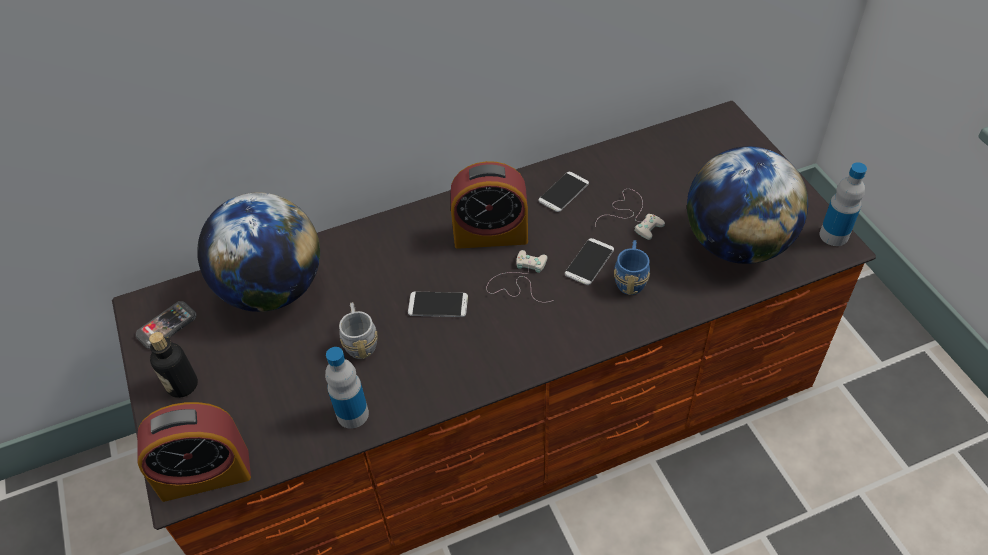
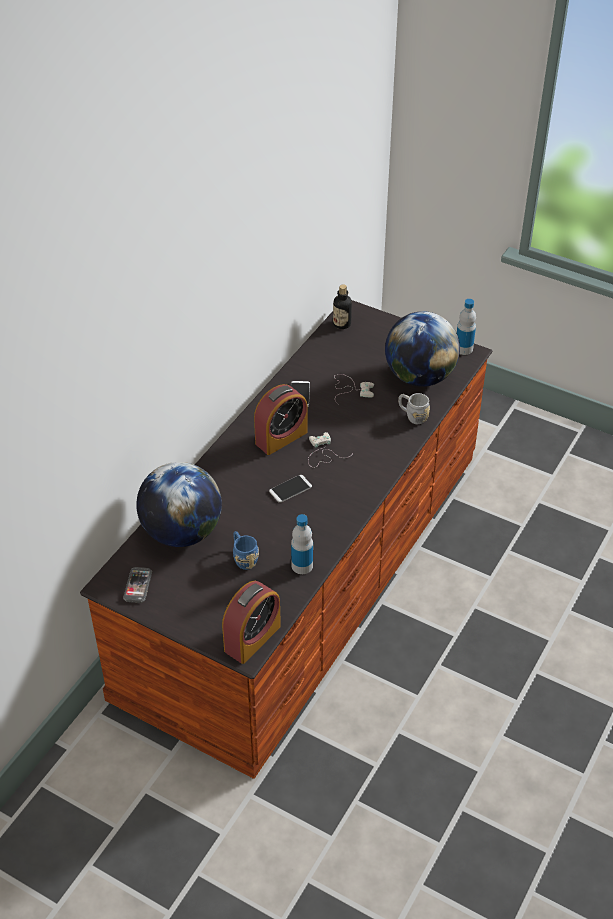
camera: 40 degrees left, 5 degrees down
(182, 385) = (186, 608): bottle -> bottle (342, 324)
(360, 341) = (266, 530): grey mug -> grey mug (412, 416)
(589, 262) = (351, 424): phone -> none
(630, 278) = (381, 422): blue mug -> blue mug (243, 558)

